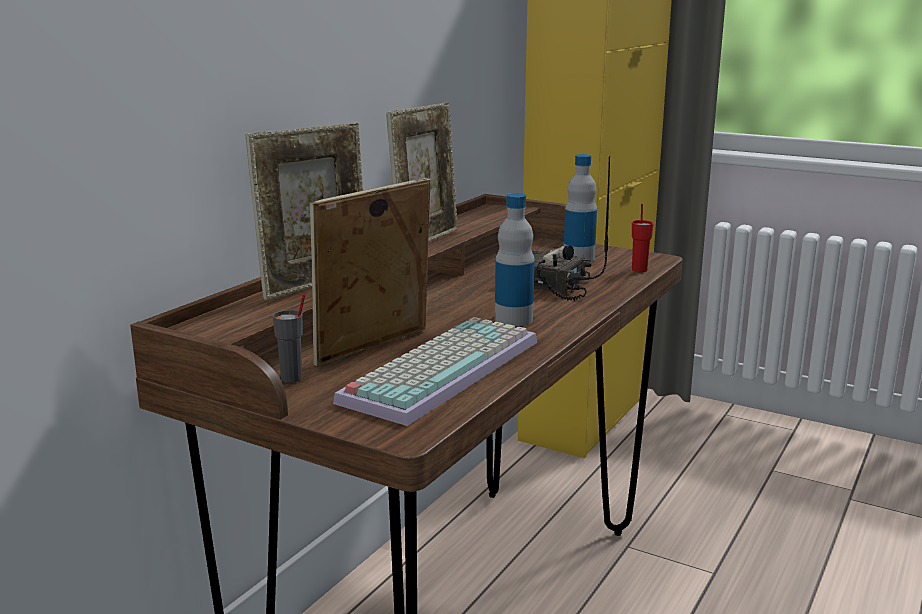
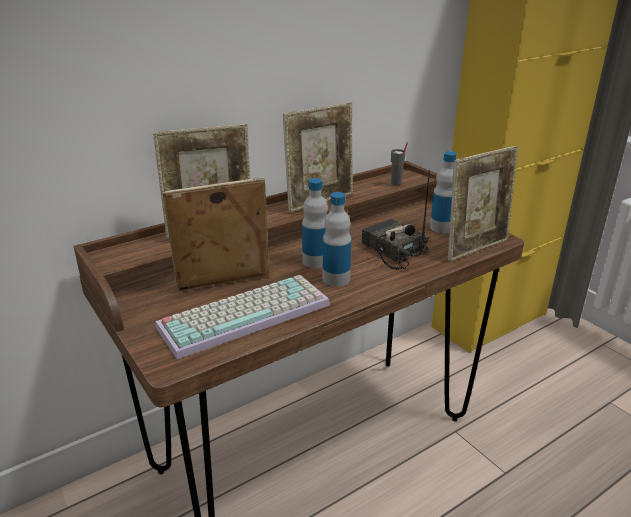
camera: 25 degrees right, 10 degrees up
(292, 378) = (154, 299): grey cup -> grey cup (396, 183)
(466, 309) = (315, 261): none -> bottle
(639, 269) = (476, 248): red cup -> picture frame

